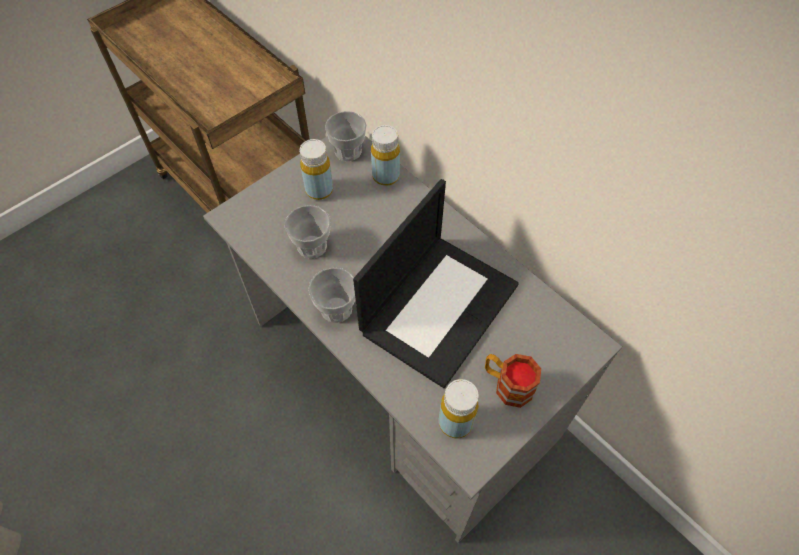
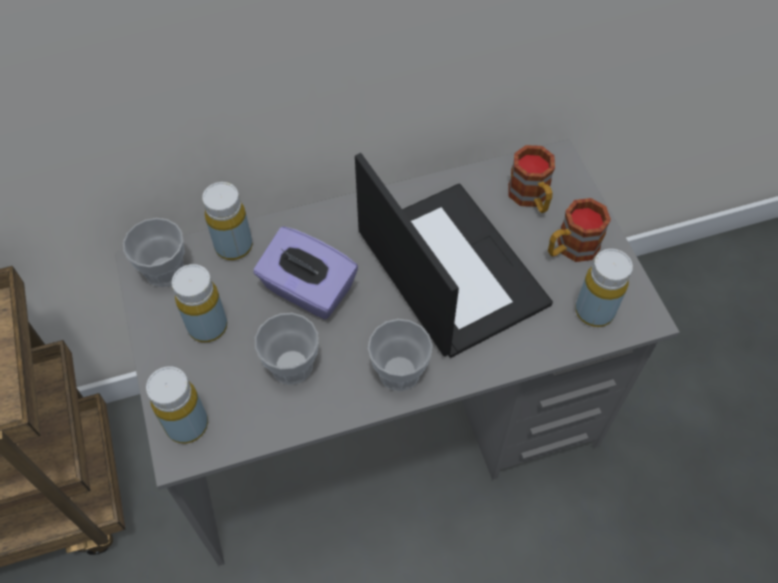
camera: 65 degrees left, 0 degrees up
(247, 211) = (187, 424): none -> yellow bottle
(373, 230) = (308, 290): none -> purple tissue box
(539, 339) = (531, 198): none -> mug

